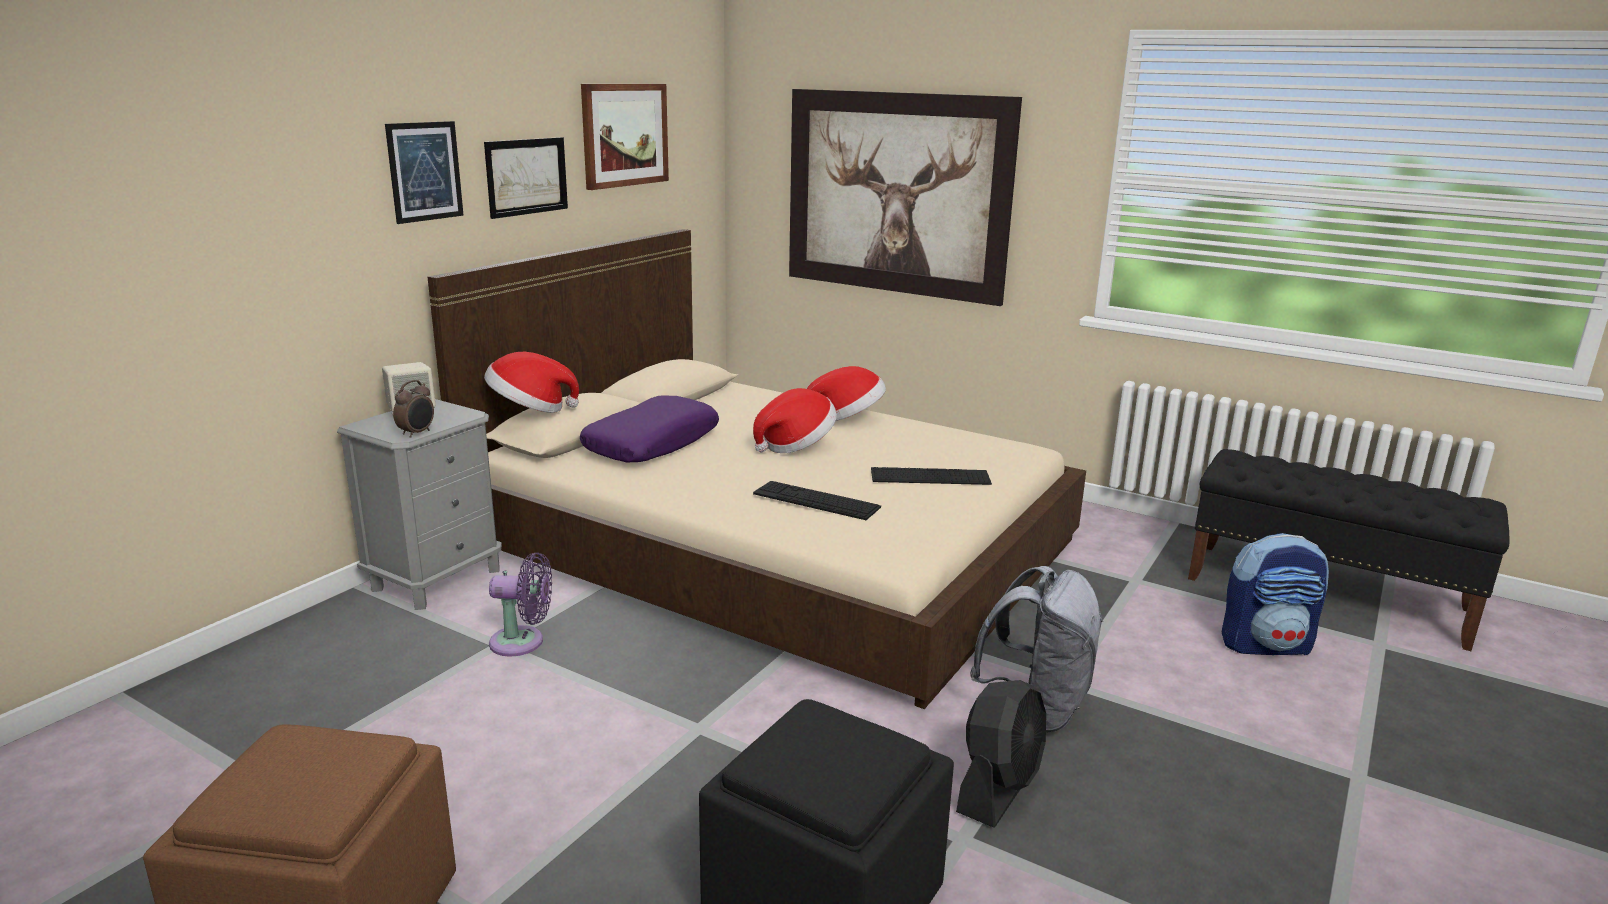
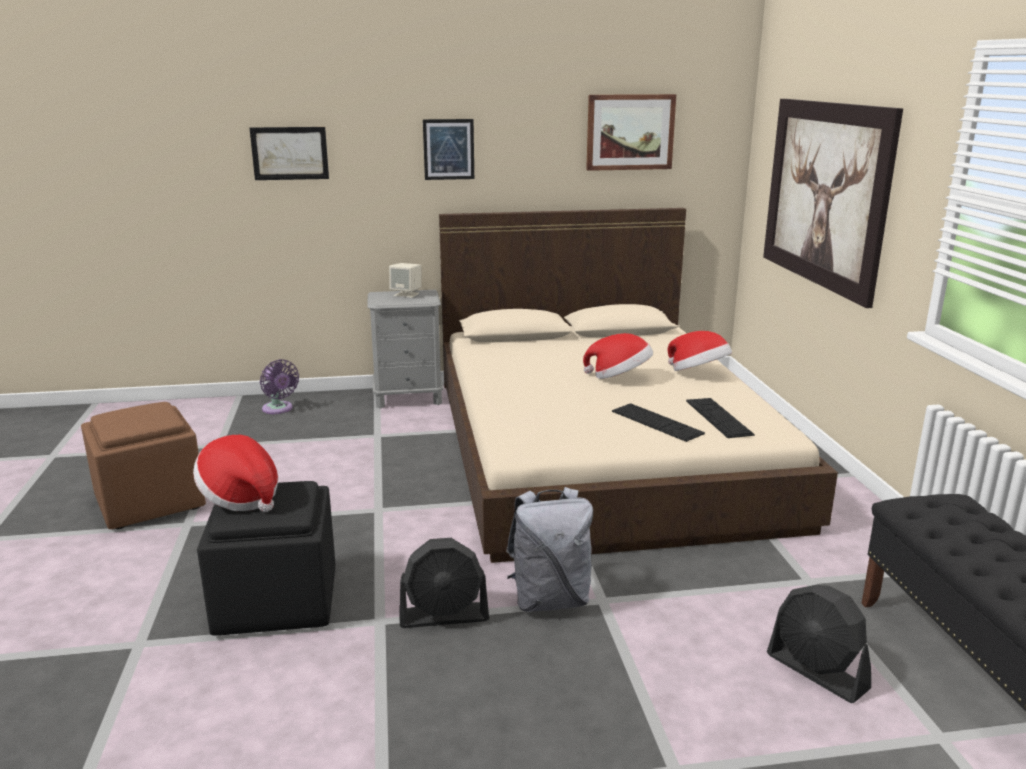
camera: 50 degrees right, 0 degrees up
(417, 433) = (387, 303): alarm clock -> none
(522, 642) = (387, 439): purple fan -> purple fan (278, 409)
(526, 176) = (531, 157): picture -> picture (290, 153)
(530, 409) = (487, 310): hat -> hat (241, 497)
(651, 444) = (543, 351): purple pillow -> none
(816, 500) = (547, 407): keyboard -> keyboard (718, 417)
(1266, 645) = (817, 672): backpack -> black fan

